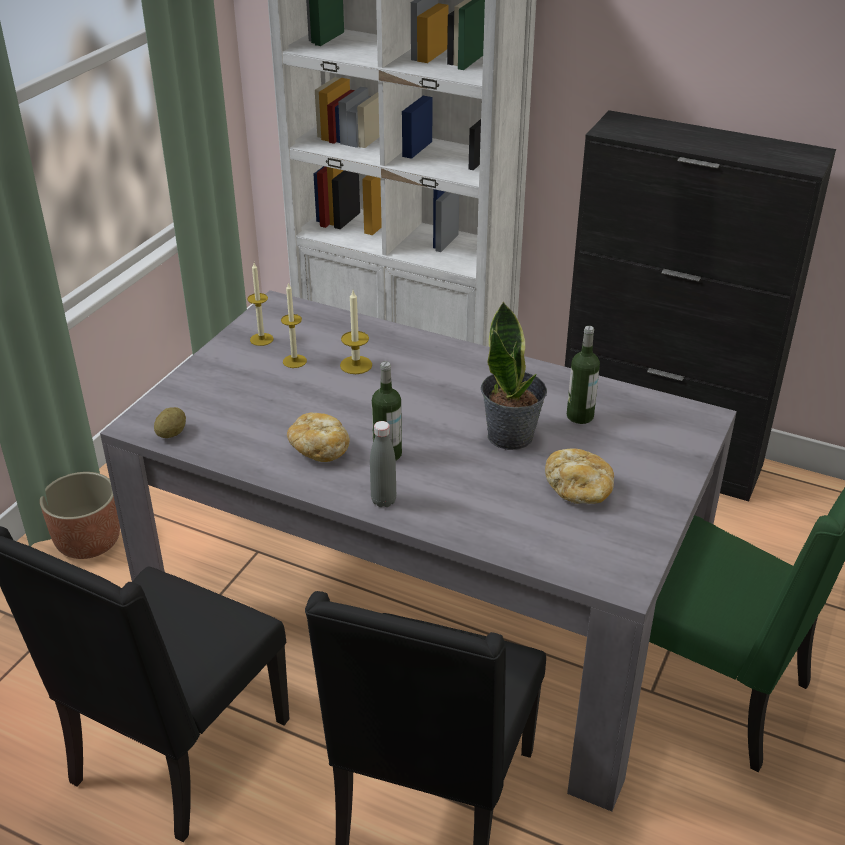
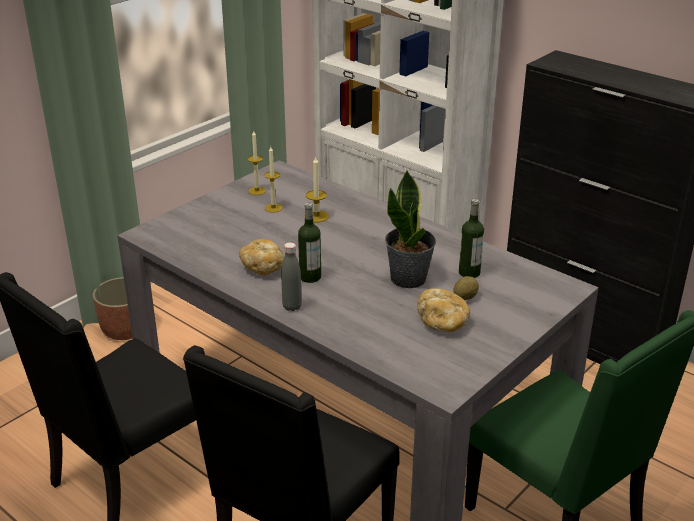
camera: 15 degrees right, 5 degrees down
(171, 433) = (164, 242): potato -> potato (465, 297)

